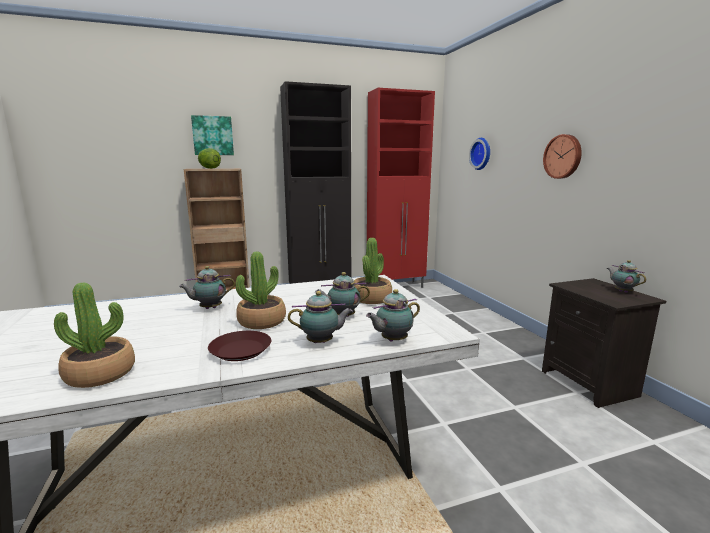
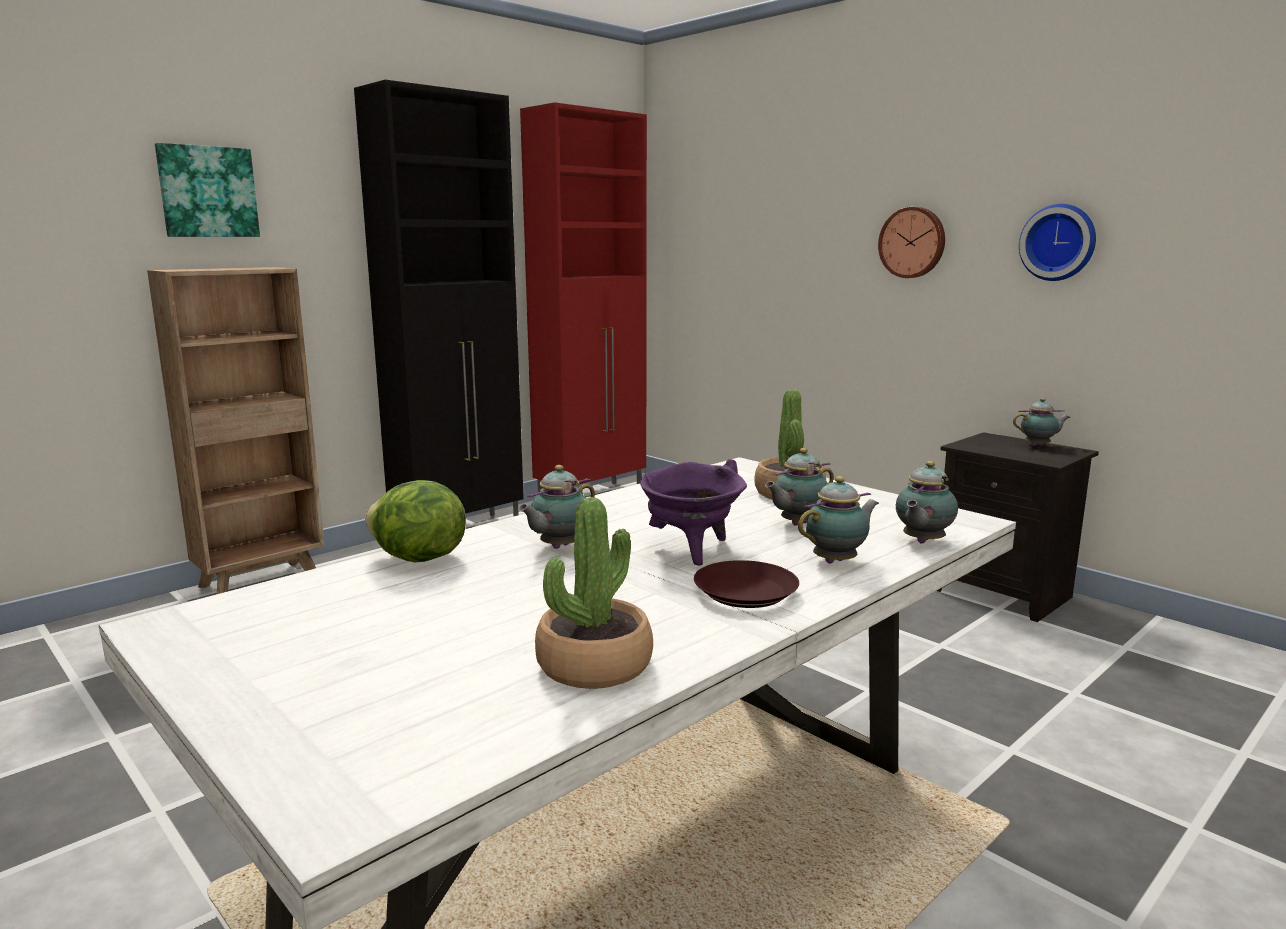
camera: 25 degrees left, 0 degrees up
(209, 168) = (218, 269): lettuce -> lettuce (418, 559)
(262, 321) = (691, 550): potted plant -> purple cooking pot
(482, 154) = (746, 234): wall clock -> wall clock (1059, 242)
(622, 291) = (1039, 446): teapot -> teapot turned 135 degrees clockwise

